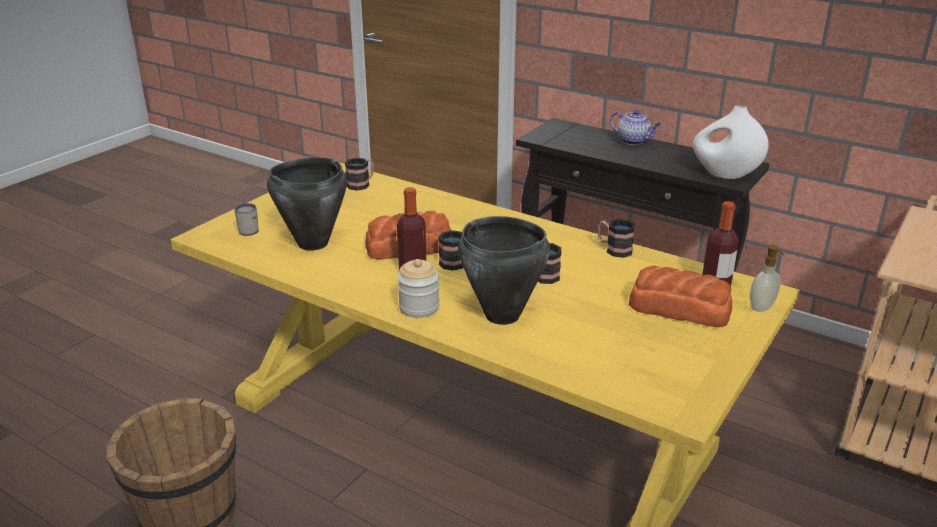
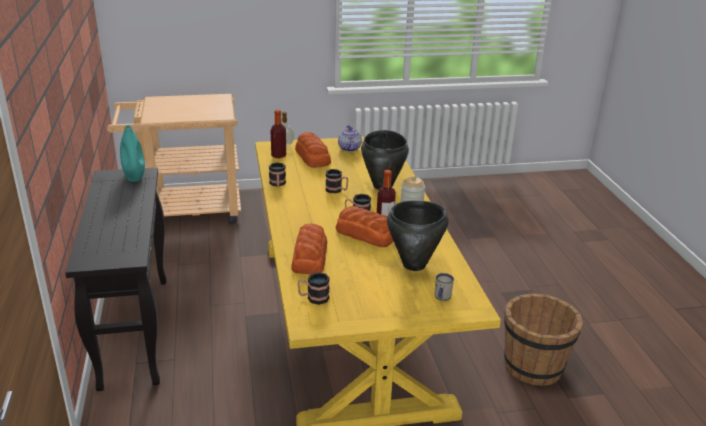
camera: 135 degrees left, 0 degrees up
(422, 205) = (310, 256): none -> bread
(634, 141) = (96, 220): teapot -> teapot (349, 148)
(725, 175) = (134, 176): white vase -> turquoise vase

